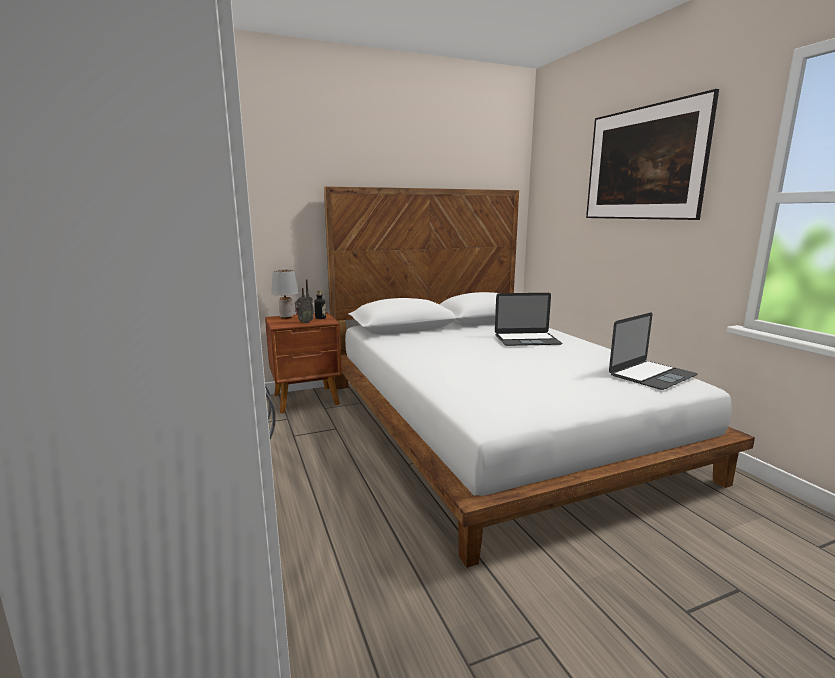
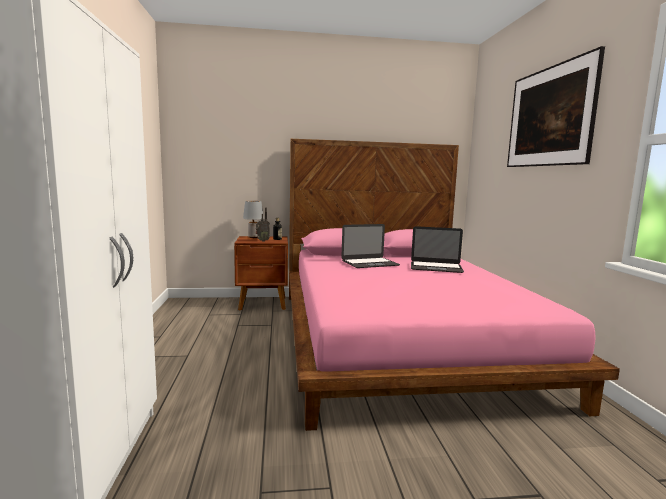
camera: 15 degrees right, 5 degrees down
(494, 425) = (400, 339): white bed -> pink bed
(652, 375) = (523, 300): laptop -> laptop (370, 263)

